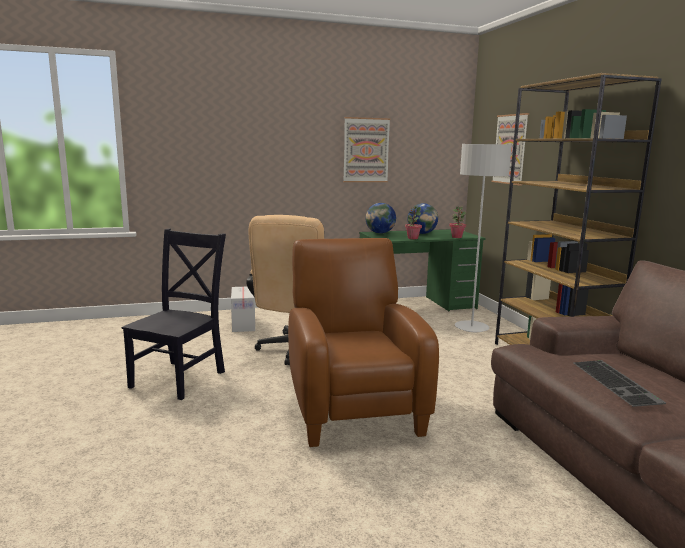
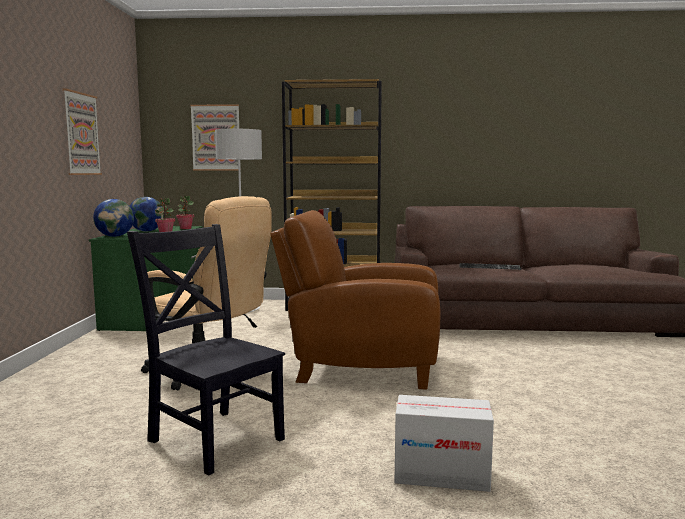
camera: 70 degrees left, 5 degrees down
(243, 324) = (66, 390): cardboard box -> cardboard box (441, 475)

